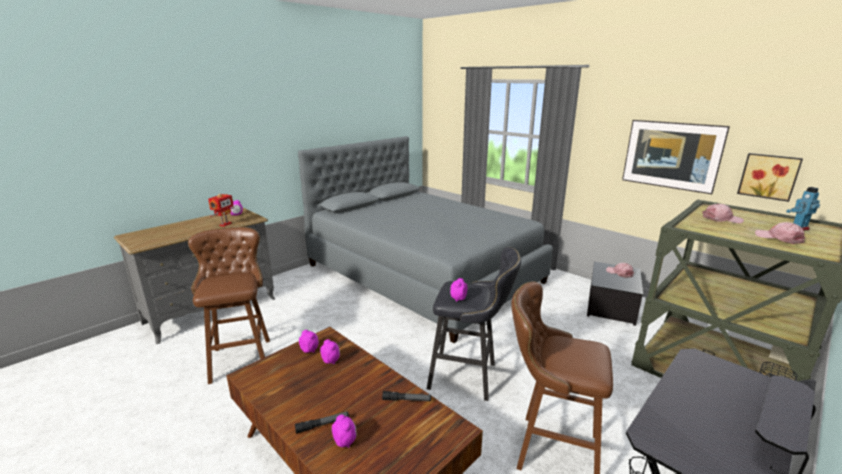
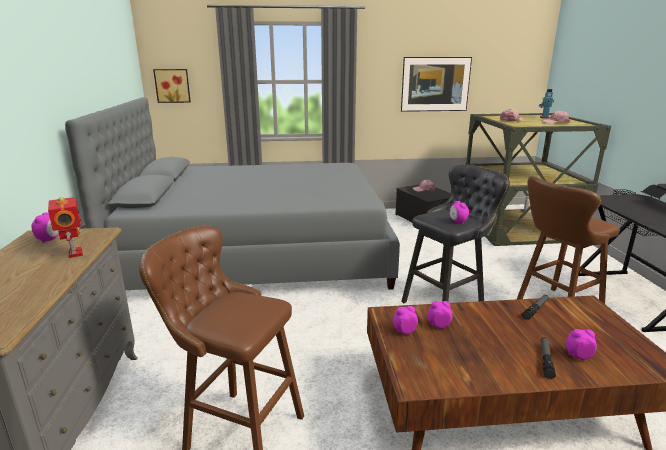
camera: 50 degrees left, 0 degrees up
(768, 176) = (497, 91): picture -> picture (172, 85)

